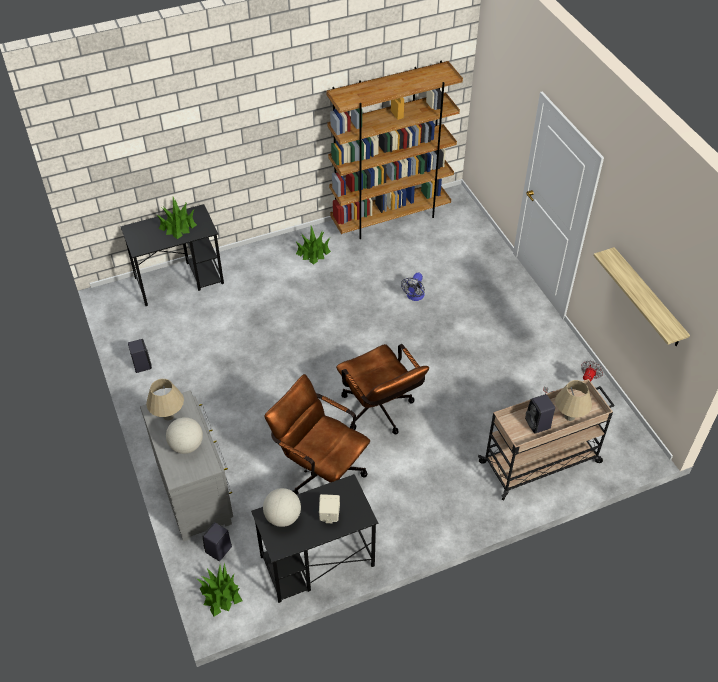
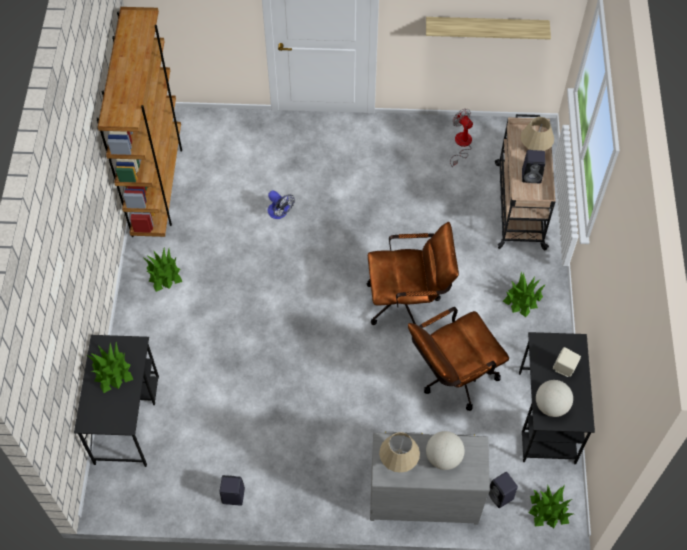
camera: 65 degrees left, 10 degrees up
(435, 500) = (522, 299): none -> potted plant

